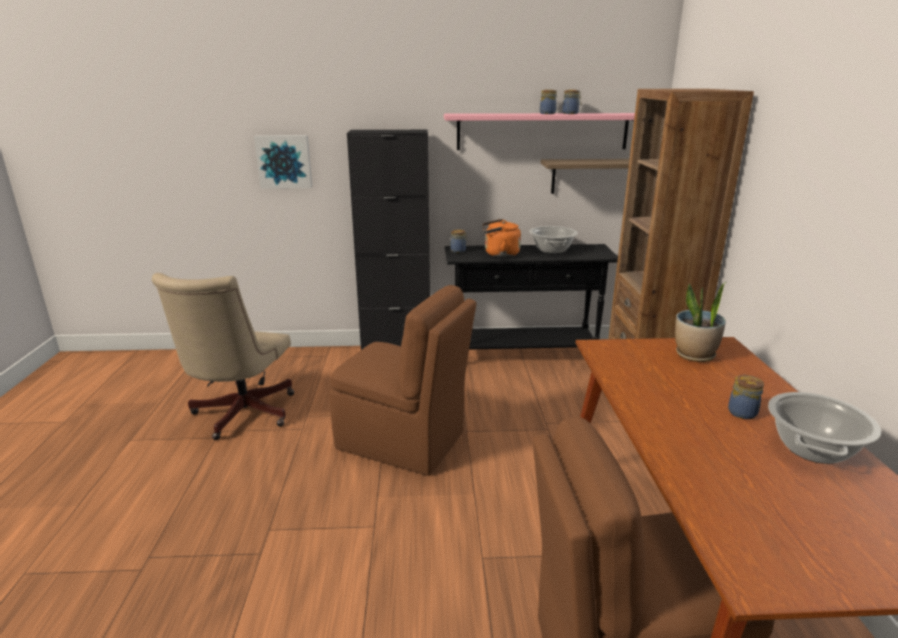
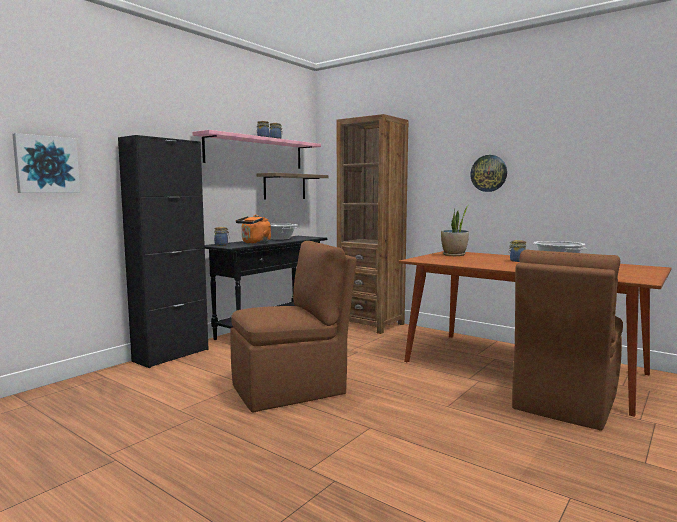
camera: 50 degrees left, 15 degrees down
(240, 415) = (106, 437): beige office chair -> none
(829, 224) = (488, 173): none -> wall clock

